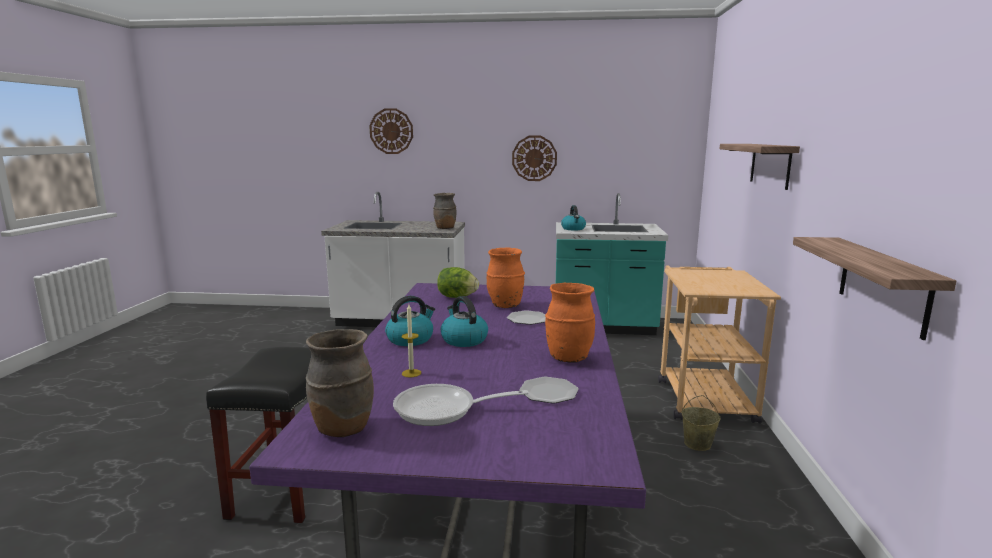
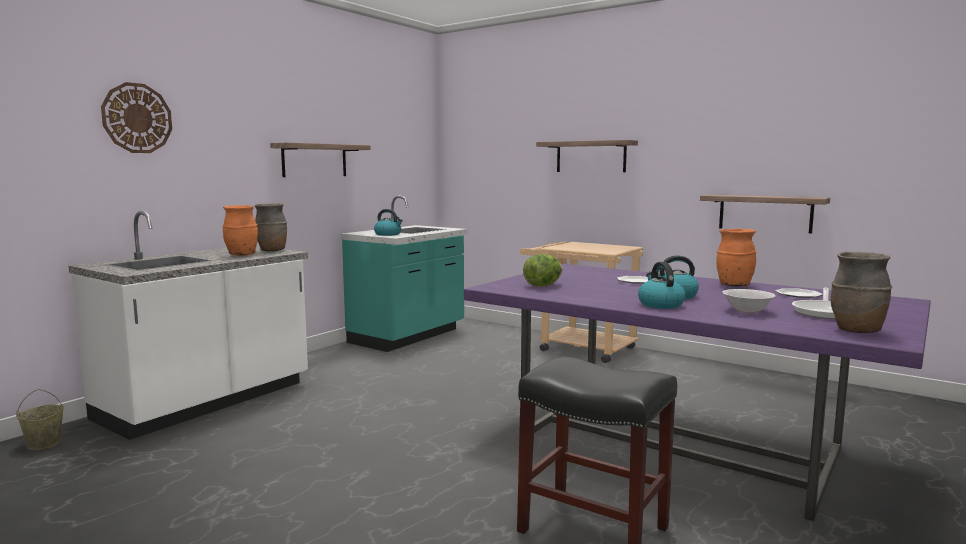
camera: 60 degrees left, 5 degrees down
(411, 373) = (747, 311): candle -> white bowl
(505, 306) = (590, 280): orange vase -> orange vase (242, 255)
(534, 158) = (314, 160): wall clock -> shelf
(697, 444) = (645, 367): beige bucket -> beige bucket (43, 444)

